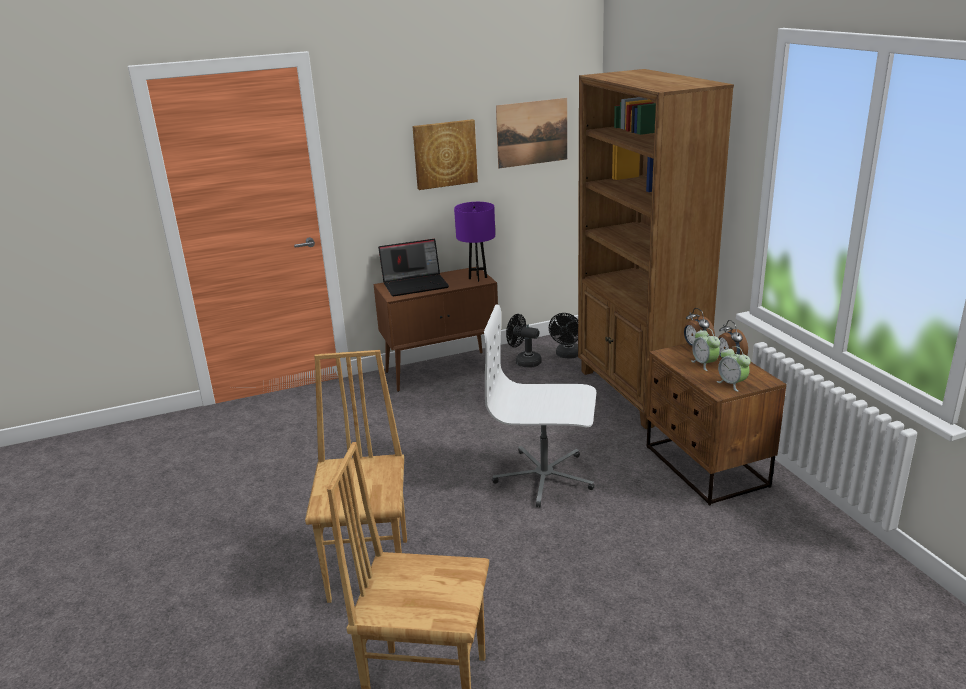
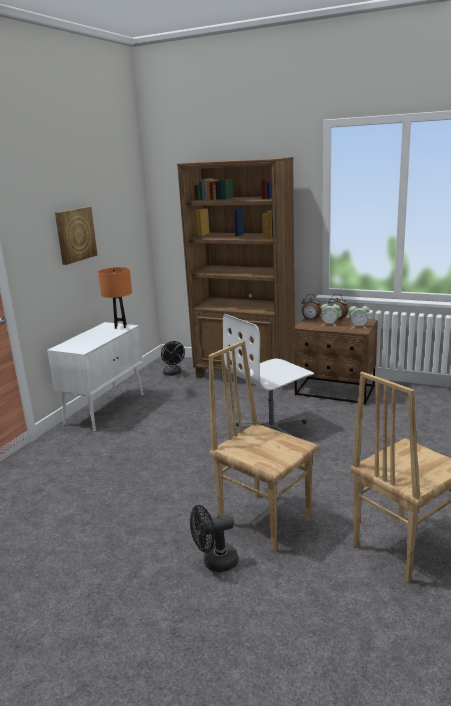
camera: 45 degrees left, 5 degrees down
(416, 284) = (83, 341): laptop -> none
(442, 371) = (106, 409): brown cabinet -> white cabinet
(477, 278) = (120, 326): purple table lamp -> orange table lamp
(524, 361) = (152, 385): black fan -> black fan (215, 562)
(532, 133) = (118, 216): picture -> none

